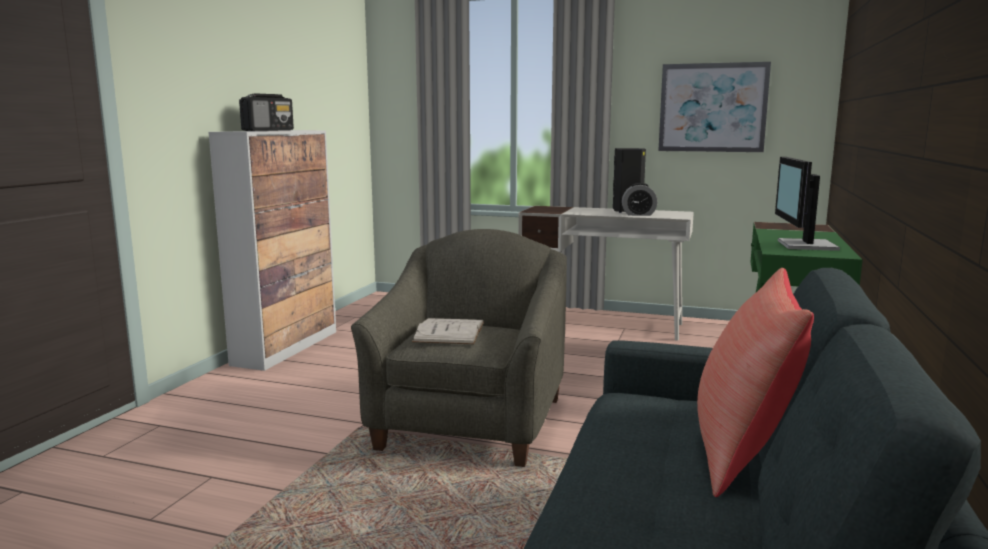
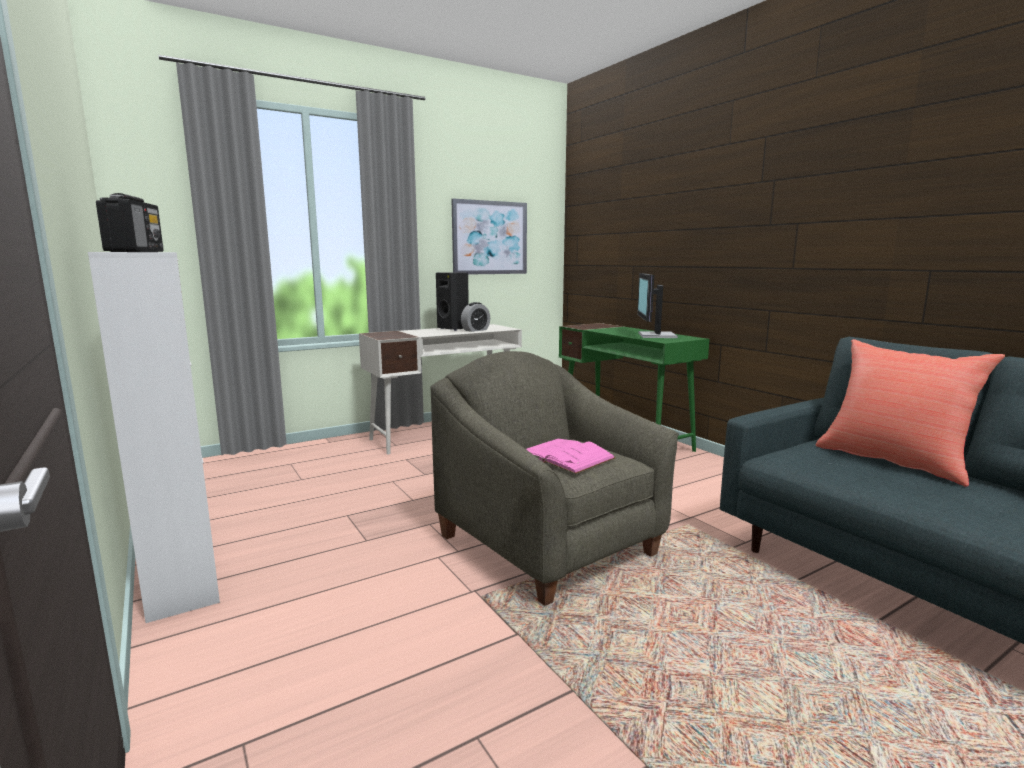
camera: 50 degrees left, 0 degrees up
(449, 332) = (565, 456): white book -> pink book
(804, 245) = (655, 335): monitor -> monitor turned 45 degrees clockwise

